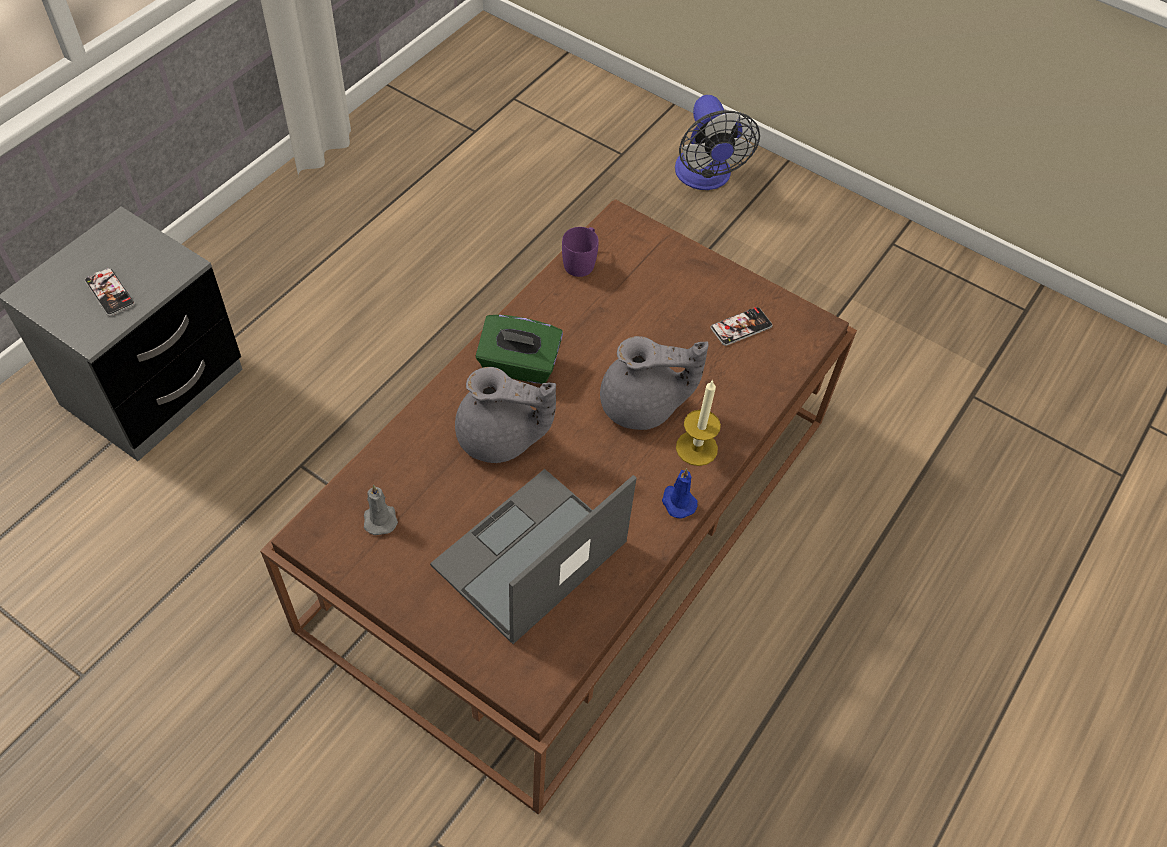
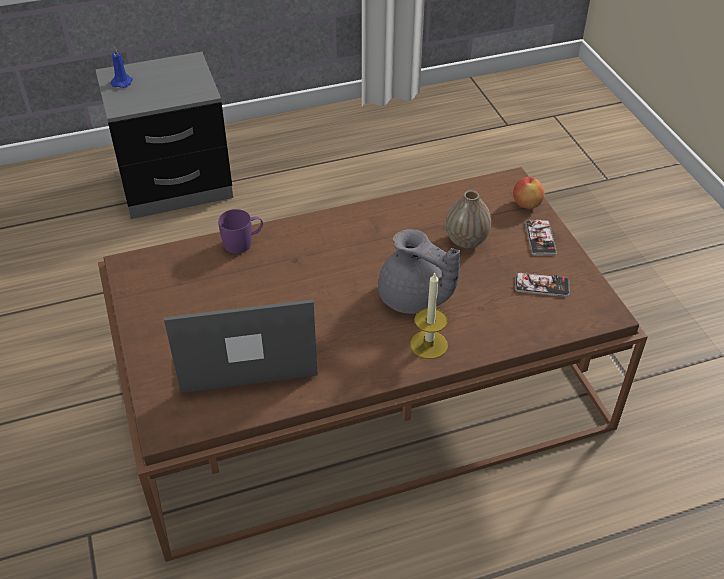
camera: 40 degrees right, 10 degrees down
(110, 292) = (151, 91): phone -> phone (540, 238)
(380, 518) = (176, 276): grey candle -> none
(500, 439) = (295, 270): grey teapot -> none
(518, 366) = (351, 234): green tissue box -> none
(581, 261) = (458, 193): purple mug -> purple mug (243, 243)
(635, 313) = (466, 240): none -> vase
(655, 241) = (526, 204): none -> apple
(677, 502) = (380, 371): blue candle -> blue candle (122, 82)
(705, 178) = (663, 220): fan -> none

